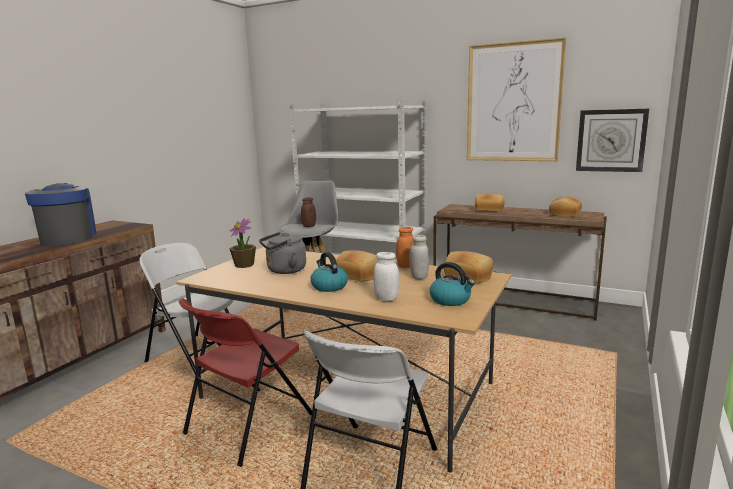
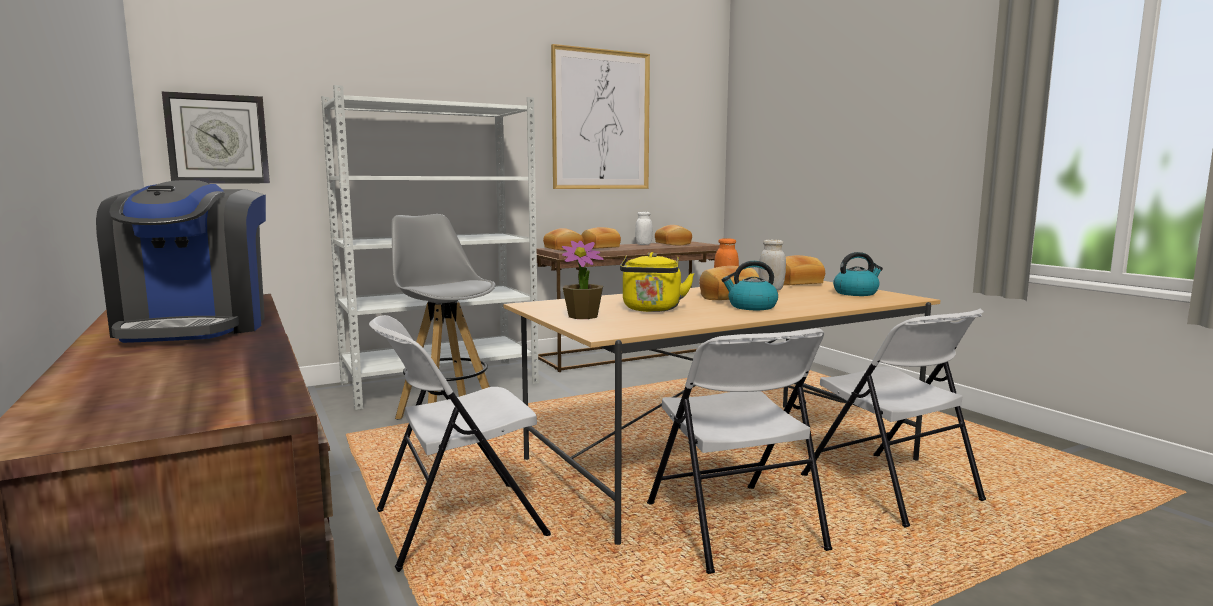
camera: 55 degrees left, 5 degrees down
(68, 238) = (196, 327): coffee machine -> coffee machine turned 120 degrees counterclockwise
(249, 424) = (732, 526): red chair -> white chair
(284, 270) = (652, 309): grey kettle -> yellow kettle
(309, 226) = (448, 284): brown jar -> none
(386, 299) = (825, 302): white jar -> white jar (643, 244)
(457, 207) = (562, 249): none -> bread
(611, 140) = (689, 166): wall clock -> wall clock (217, 139)

